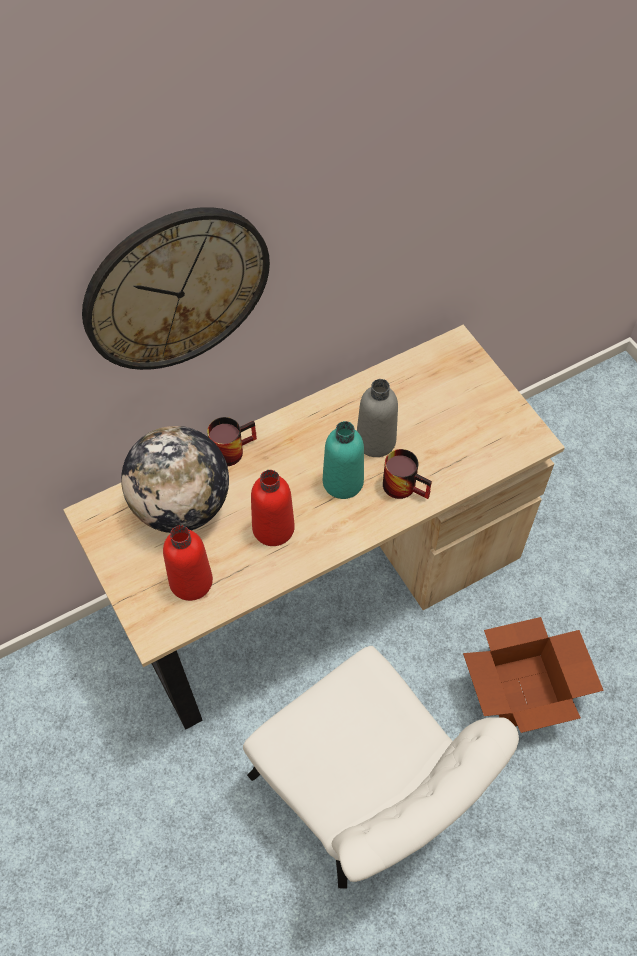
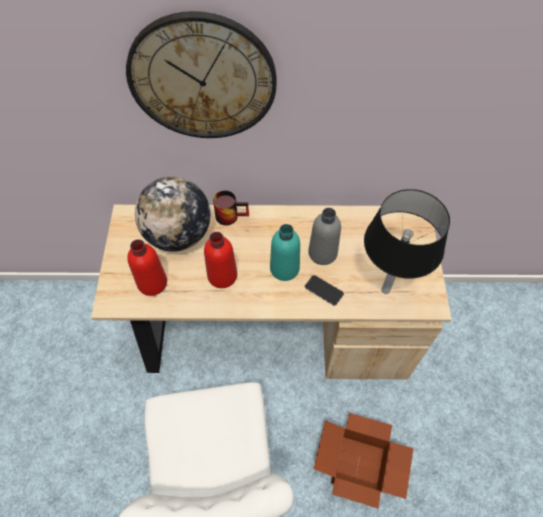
camera: 30 degrees right, 0 degrees up
(406, 485) = (324, 290): mug -> phone
(474, 449) = (385, 289): none -> black table lamp

